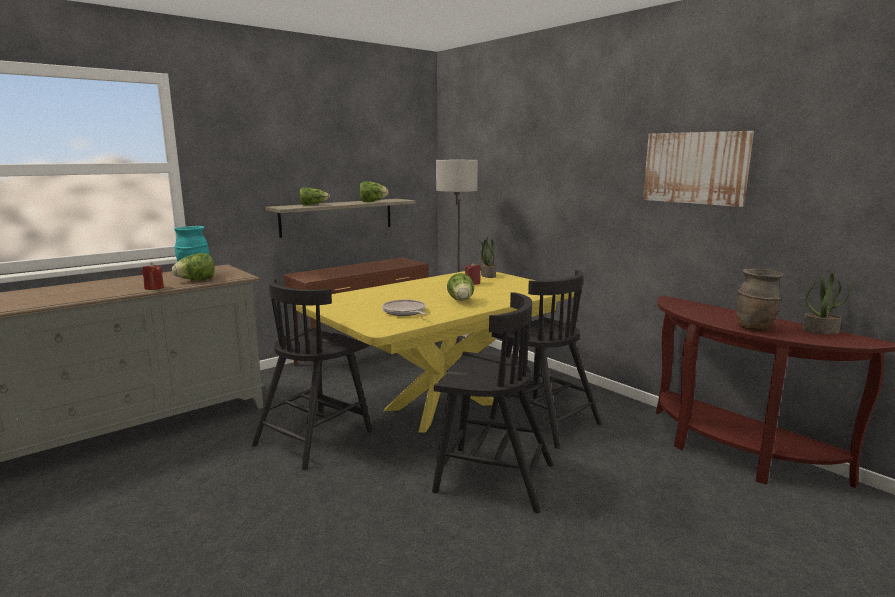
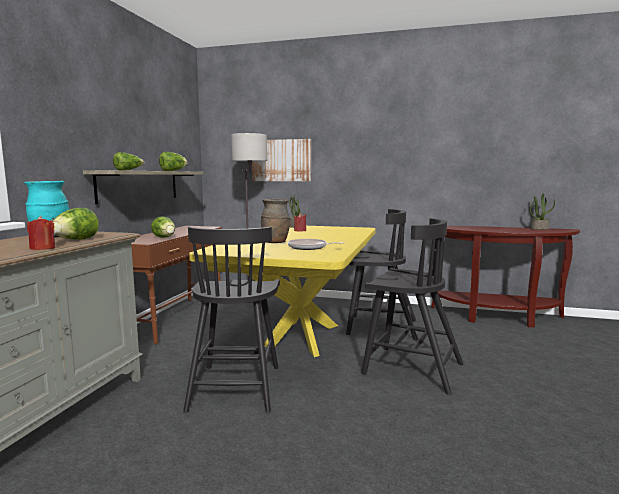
camera: 35 degrees left, 5 degrees down
(461, 301) = (326, 238): lettuce -> lettuce (165, 237)
(491, 477) = (410, 368): black chair -> black chair turned 45 degrees clockwise
(695, 168) = (445, 137): picture -> picture (281, 160)
(754, 328) = (515, 231): brown vase -> brown vase (275, 242)

